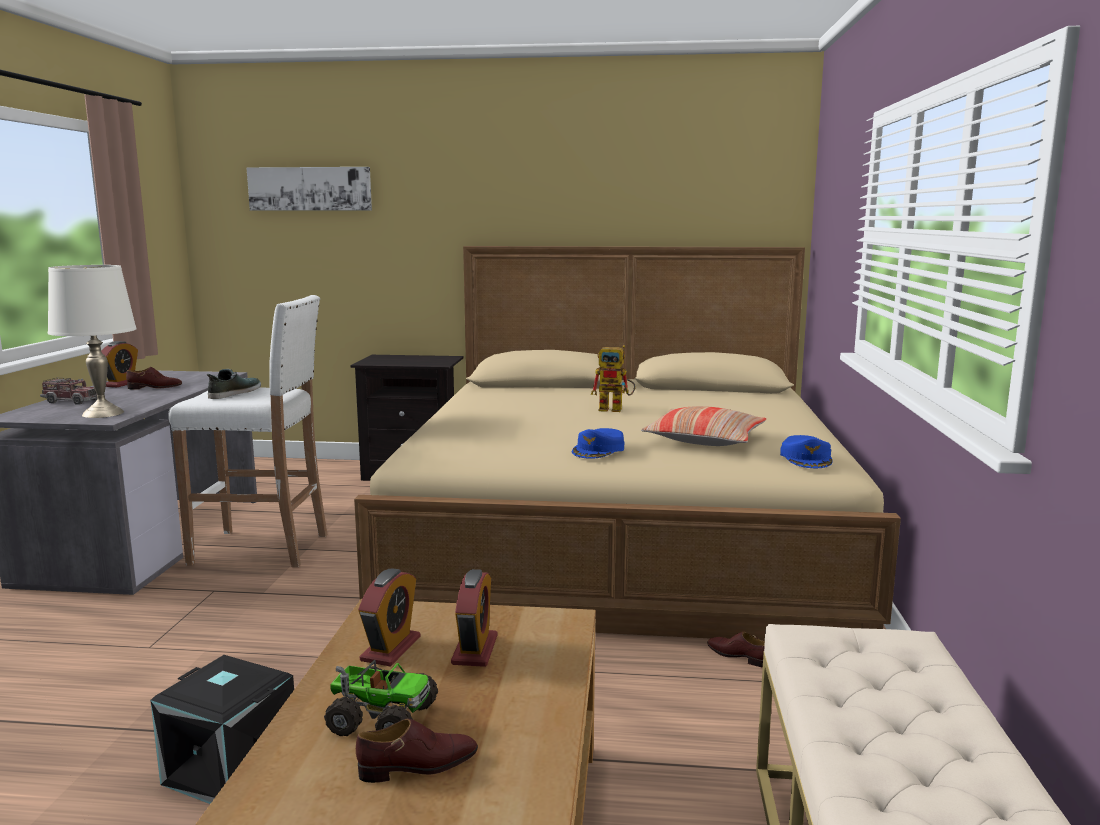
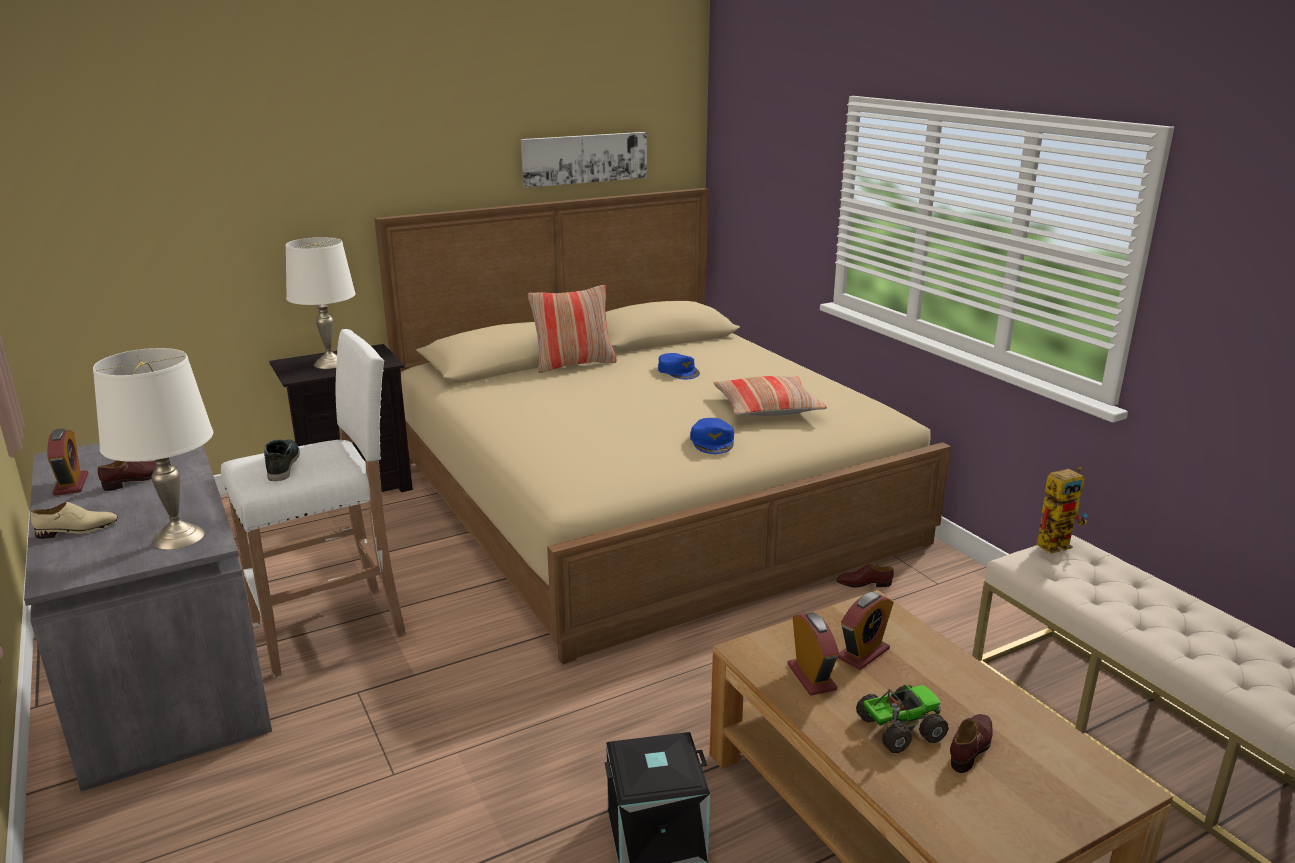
camera: 35 degrees left, 10 degrees up
(72, 401) = (77, 530): toy truck -> beige shoe
(310, 189) = (154, 161): picture -> picture (584, 158)
(403, 360) = (329, 363): none -> white table lamp
(475, 650) = (863, 653): alarm clock -> alarm clock turned 75 degrees clockwise
(592, 389) = (574, 364): none -> pillow
(616, 409) = (641, 387): toy robot -> toy robot (1057, 543)
(806, 458) = (862, 410): blue cap -> blue cap (678, 371)

